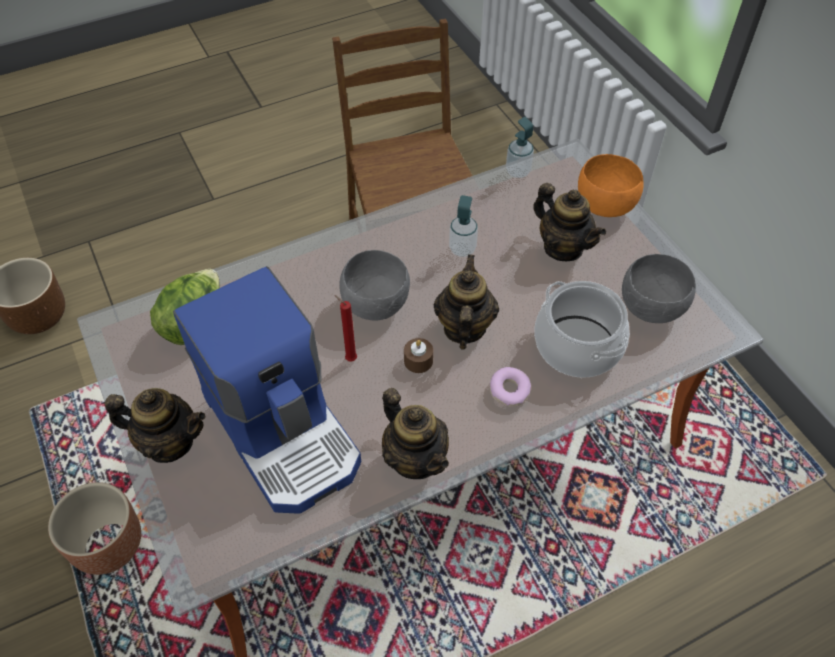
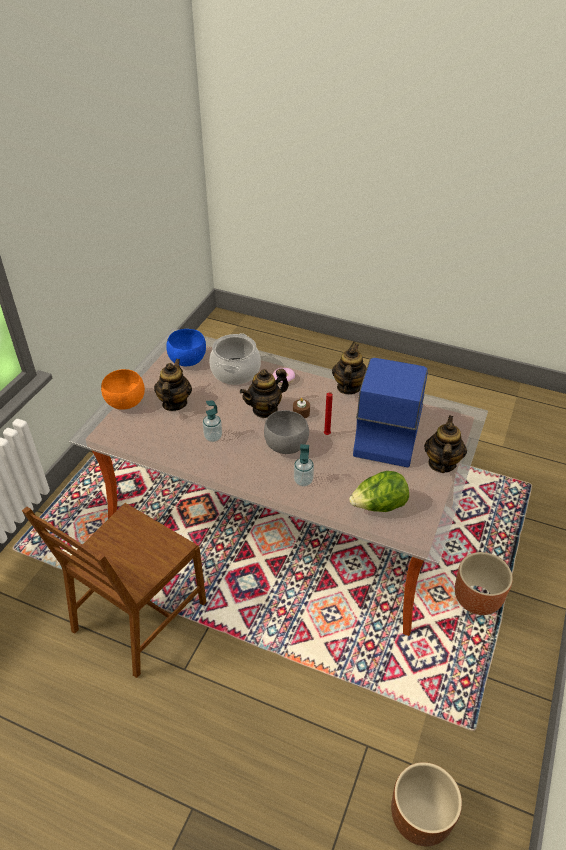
camera: 130 degrees left, 10 degrees down
(169, 442) = (441, 463): teapot -> teapot turned 45 degrees clockwise
(518, 171) = (125, 448): soap dispenser -> soap dispenser (303, 481)
(651, 309) = (188, 360): grey bowl -> blue bowl

